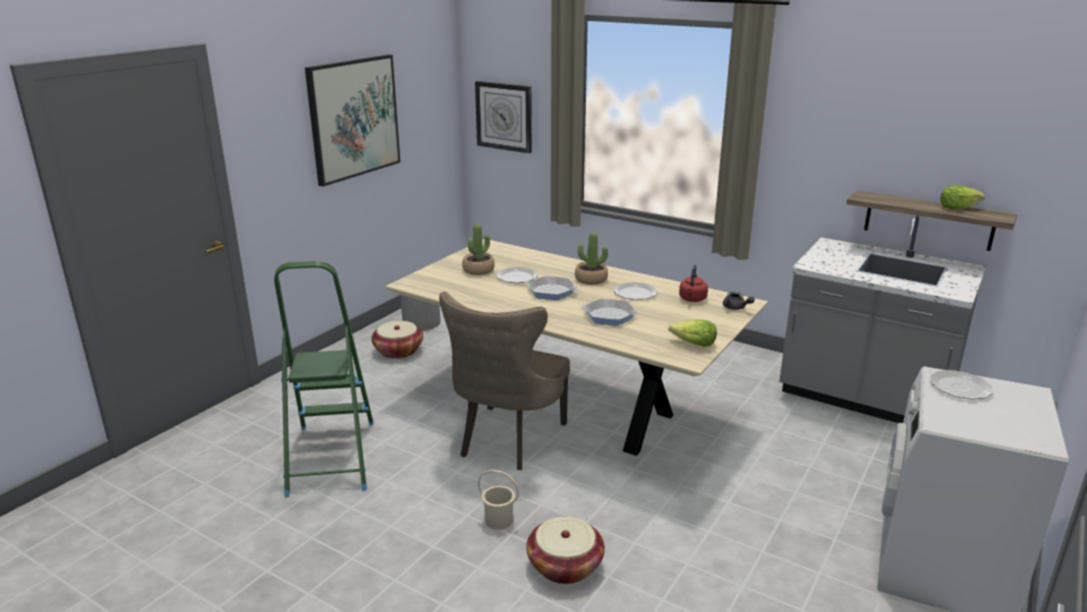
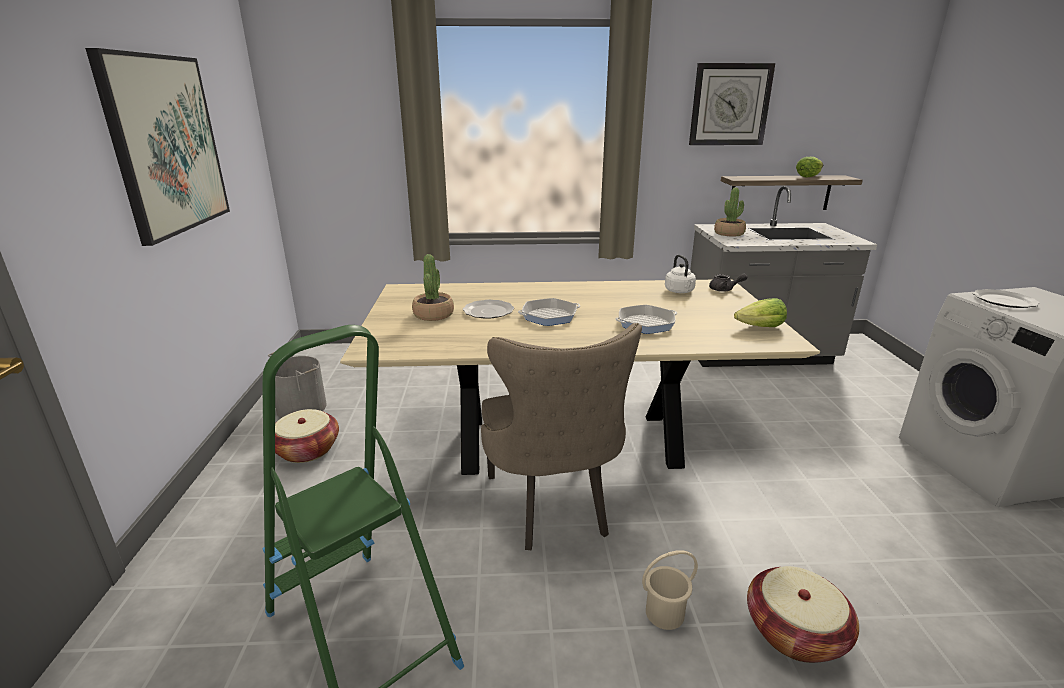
camera: 35 degrees left, 0 degrees up
(504, 116) = (332, 151): wall clock -> wall clock (730, 105)
(591, 279) = (564, 296): potted plant -> potted plant (729, 233)
(635, 293) = (626, 298): plate -> none
(692, 299) = (680, 291): red kettle -> white kettle

